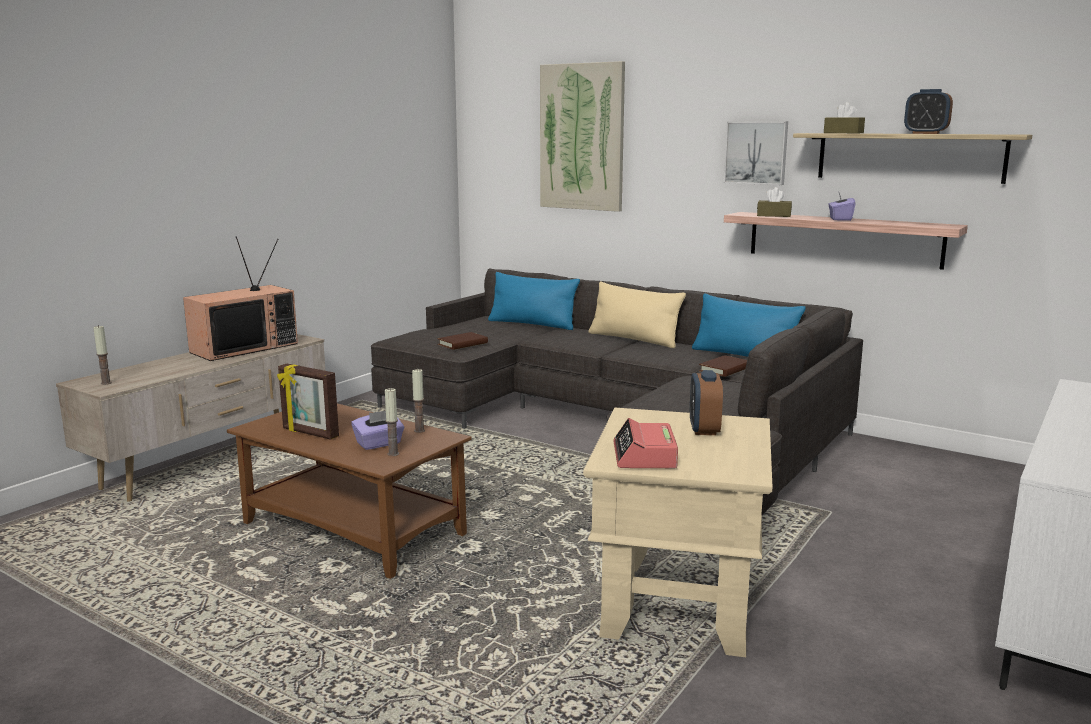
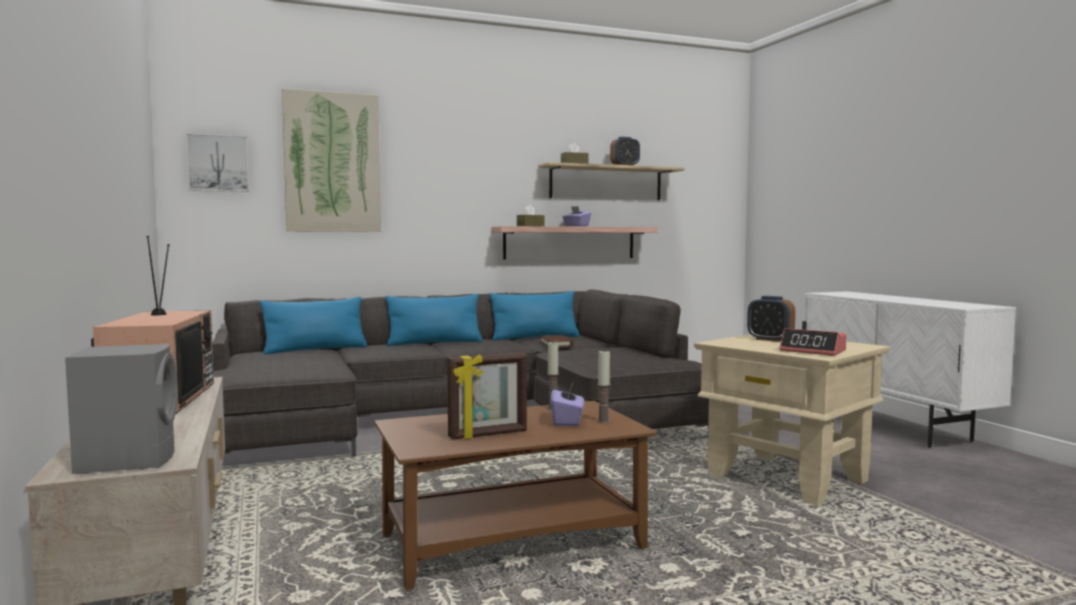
camera: 55 degrees left, 10 degrees down
(106, 383) = (129, 460): candle -> grey speaker
(462, 344) = (318, 368): brown book -> none
(634, 339) = (434, 343): beige pillow -> blue pillow
(756, 152) = (502, 179): picture -> picture (218, 163)

